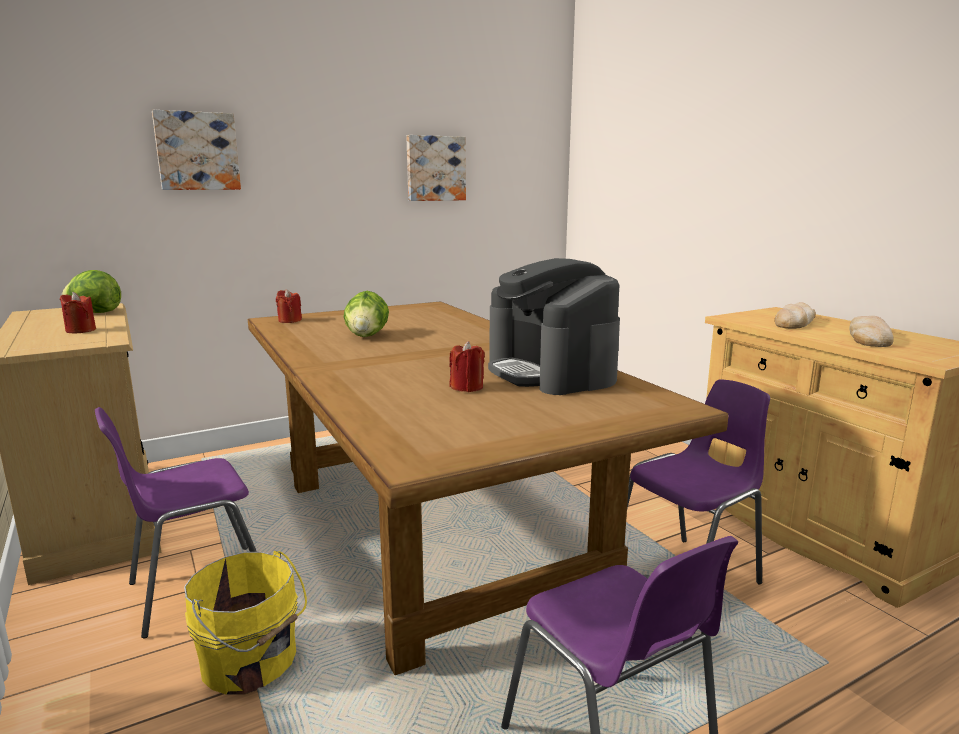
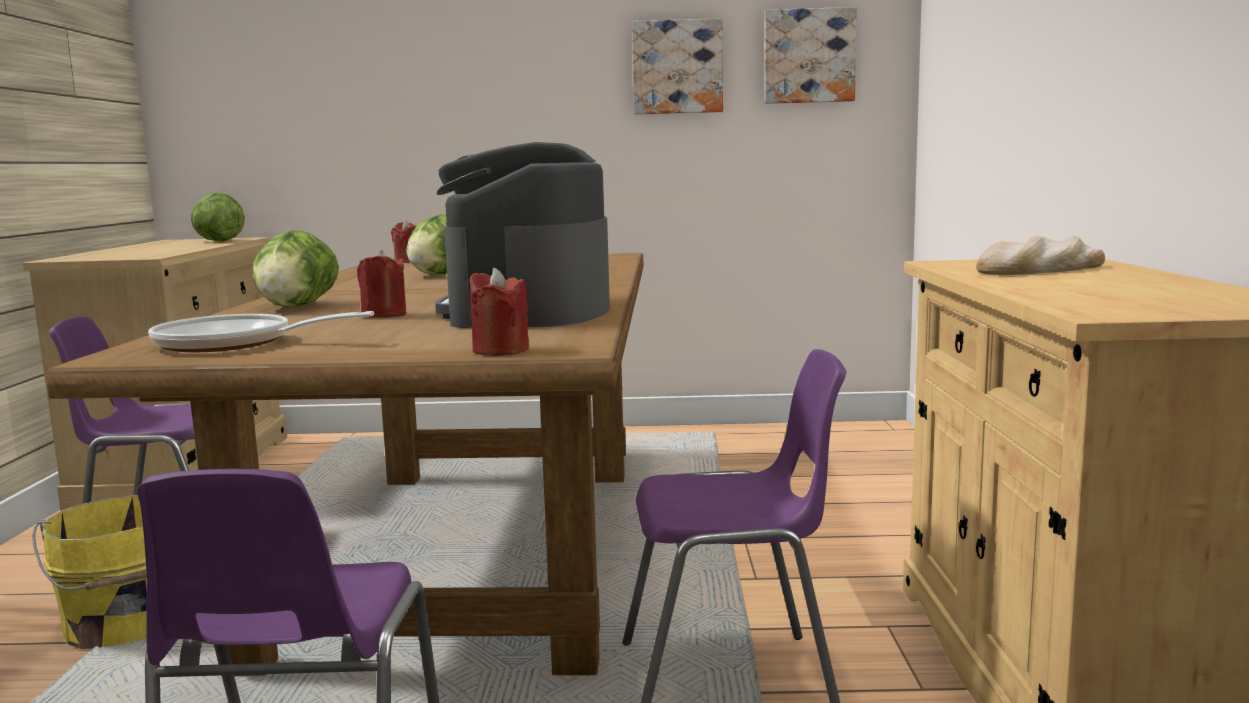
camera: 30 degrees right, 5 degrees down
(81, 330) = (160, 250): red candle -> red candle (500, 350)
(197, 151) = (359, 58): picture -> picture (808, 56)
(368, 385) = (296, 307): none -> lettuce
(456, 434) = (234, 344): none -> frying pan
(868, 337) = (1104, 287): bread -> none

